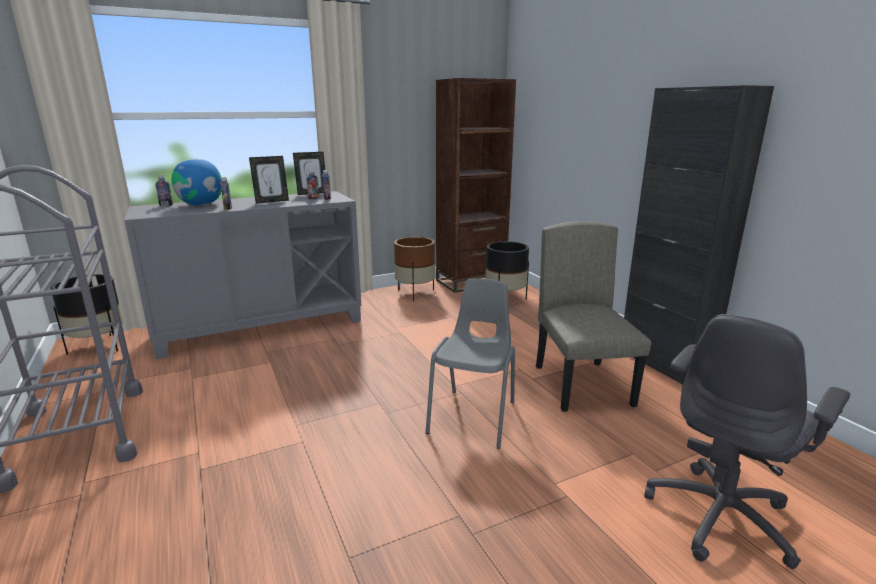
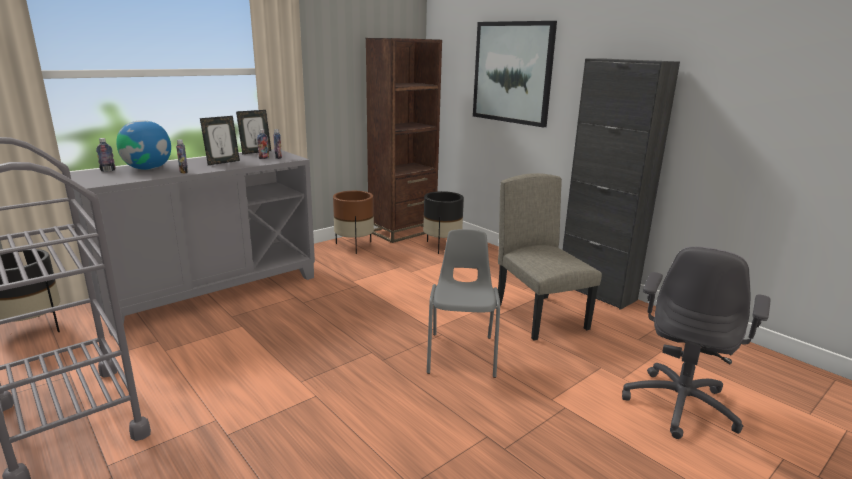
camera: 15 degrees left, 0 degrees up
(586, 112) = (512, 72): none -> picture

